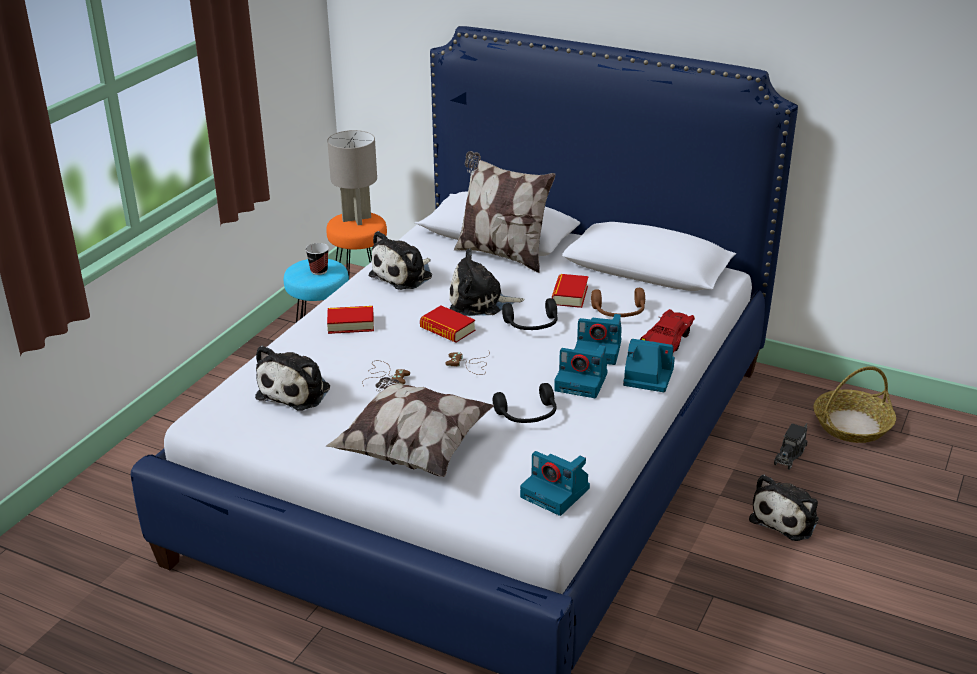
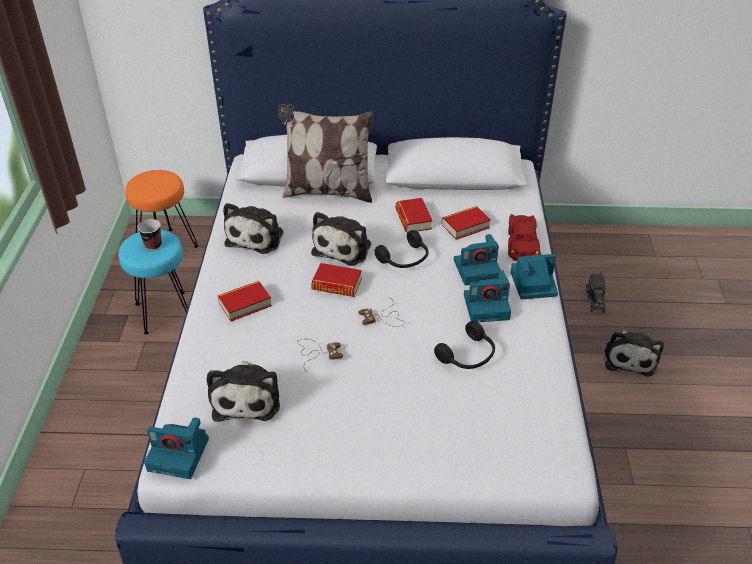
camera: 25 degrees left, 10 degrees up
(357, 219) = (152, 180): grey table lamp -> none
(412, 448) = (396, 426): pillow -> none
(480, 302) = (344, 247): plush toy -> plush toy turned 45 degrees counterclockwise
(556, 493) = (549, 431): camera -> camera (180, 454)
(619, 313) = (465, 226): brown headphones -> book
(852, 425) = (620, 259): basket -> none

